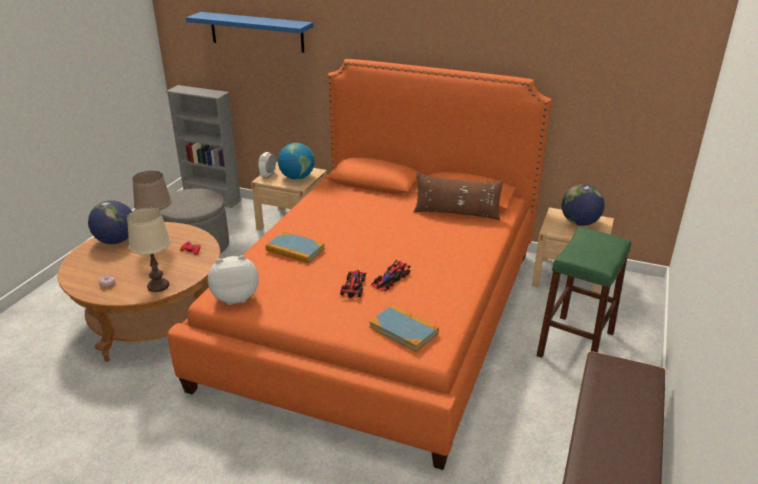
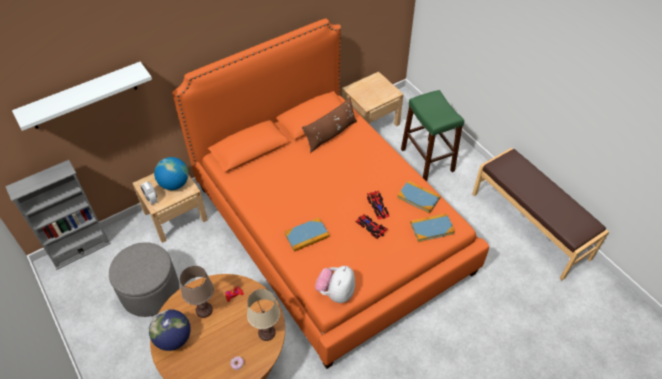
camera: 55 degrees left, 20 degrees up
(256, 32) = (83, 96): blue shelf -> white shelf
(441, 302) = (418, 198): none -> book
(579, 223) = (371, 88): globe -> none

